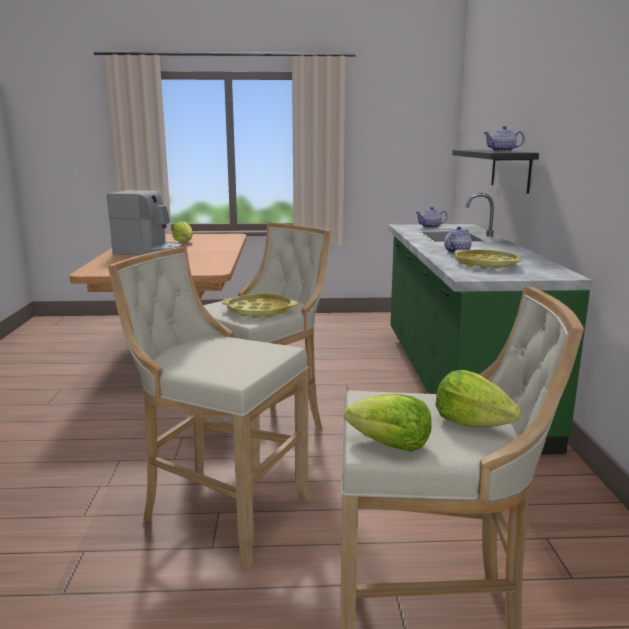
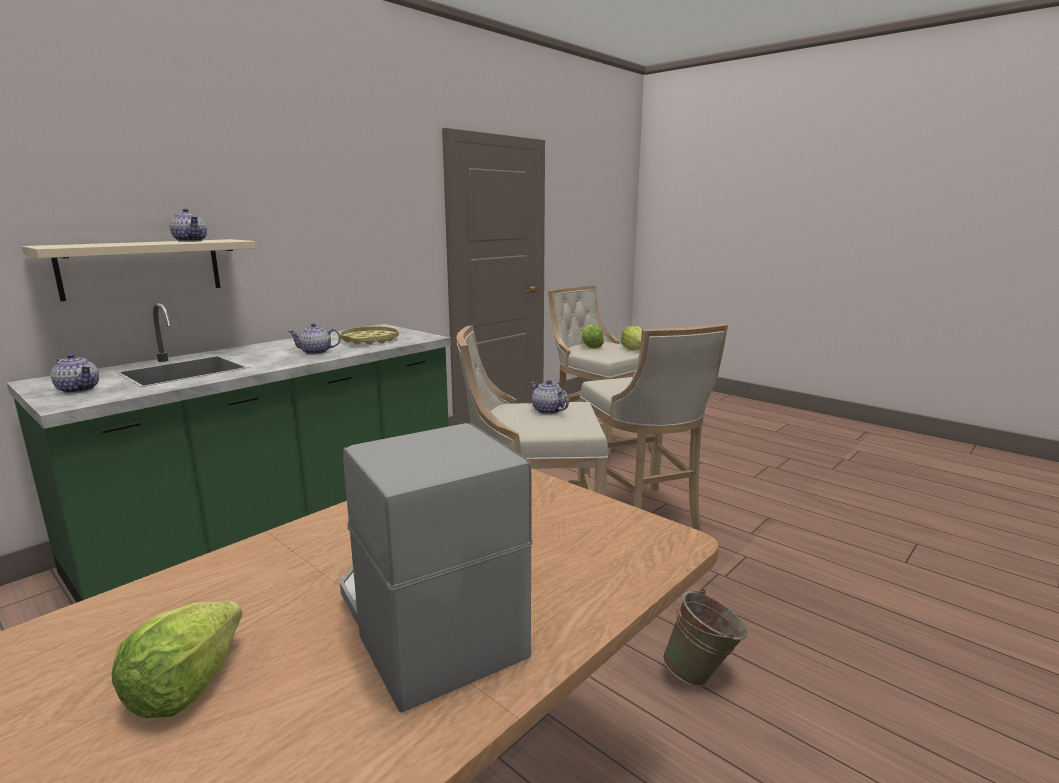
camera: 135 degrees left, 0 degrees up
(93, 423) = (702, 675): none -> green bucket
(259, 311) = (548, 411): yellow tray -> teapot
(510, 170) = (142, 268): black shelf -> beige shelf

